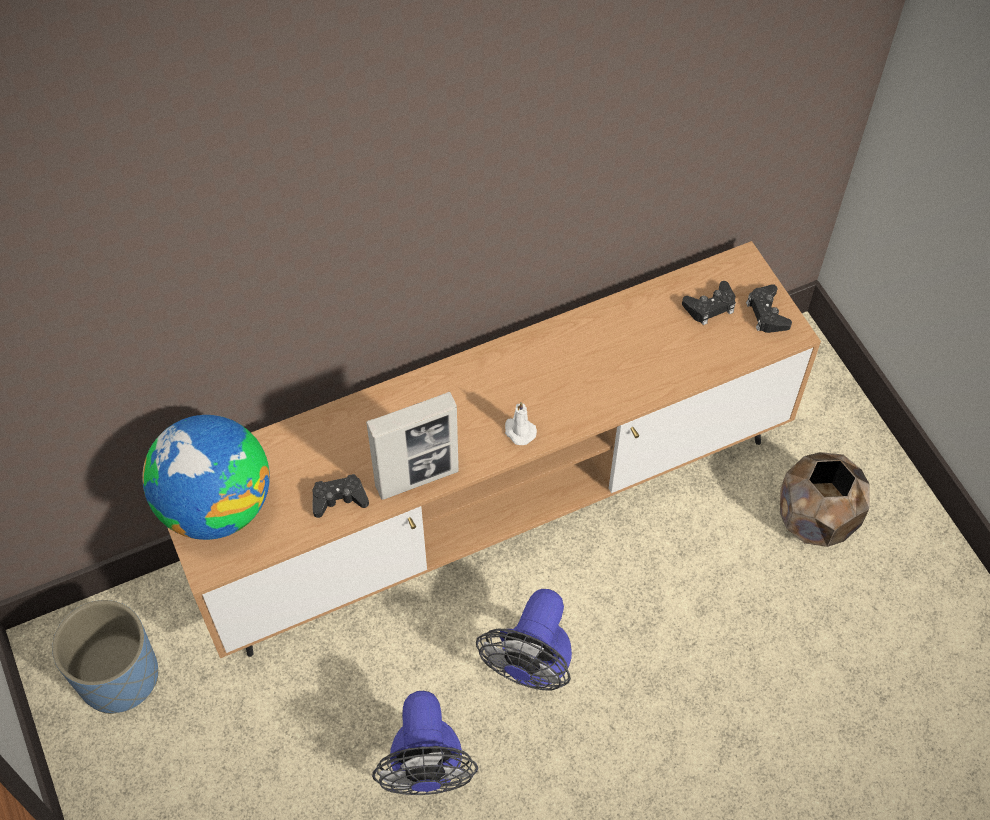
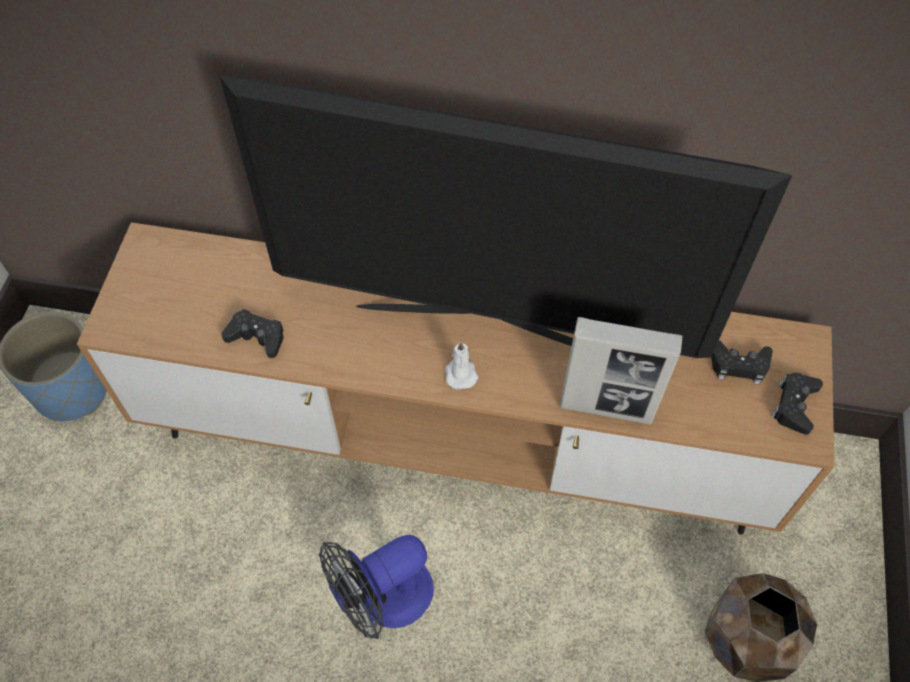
camera: 35 degrees right, 0 degrees up
(216, 505) = (158, 281): globe -> none
(417, 478) = (336, 360): picture frame -> picture frame (607, 407)
(427, 769) = (229, 628): fan -> none
(510, 386) = (485, 328): none -> television

